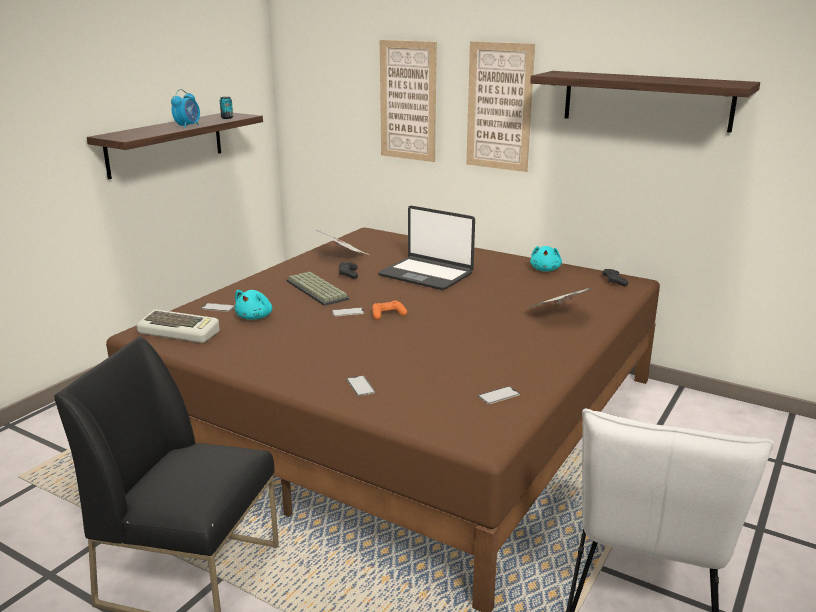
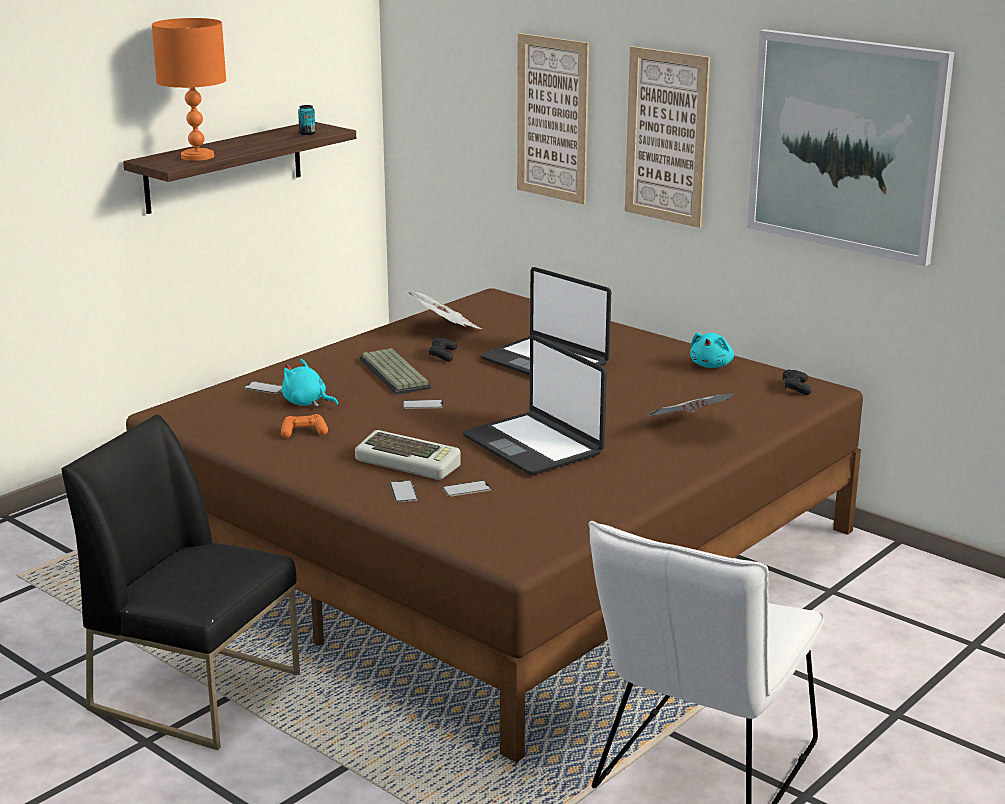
camera: 10 degrees right, 0 degrees up
(146, 132) = (196, 156): none -> orange table lamp
(180, 332) = (213, 415): keyboard -> keyboard (410, 463)
(188, 126) = (252, 147): alarm clock -> none
(255, 317) = (306, 403): turquoise plush toy -> turquoise plush toy turned 90 degrees clockwise
(388, 315) = (471, 411): orange game controller -> orange game controller (304, 432)
(448, 338) = (534, 445): none -> laptop
(499, 395) = (560, 514): phone -> phone (466, 489)
(646, 100) = (846, 144): shelf -> picture

